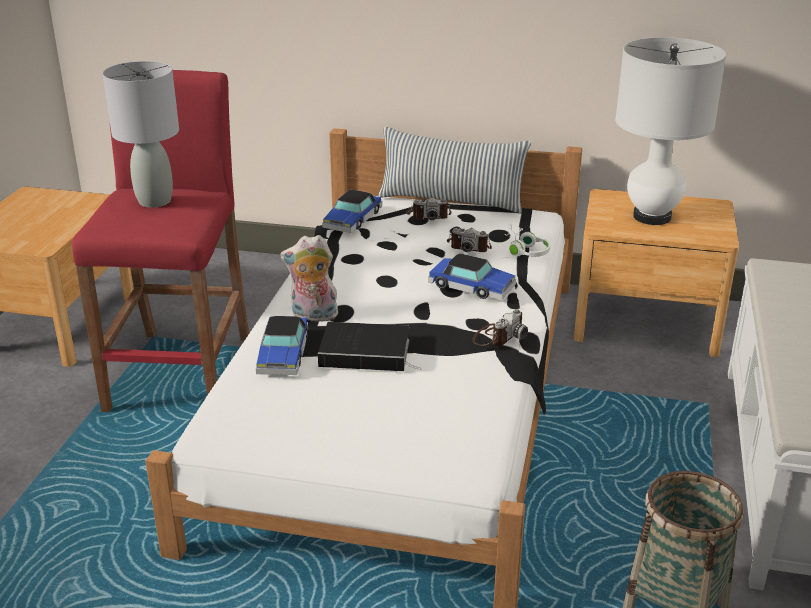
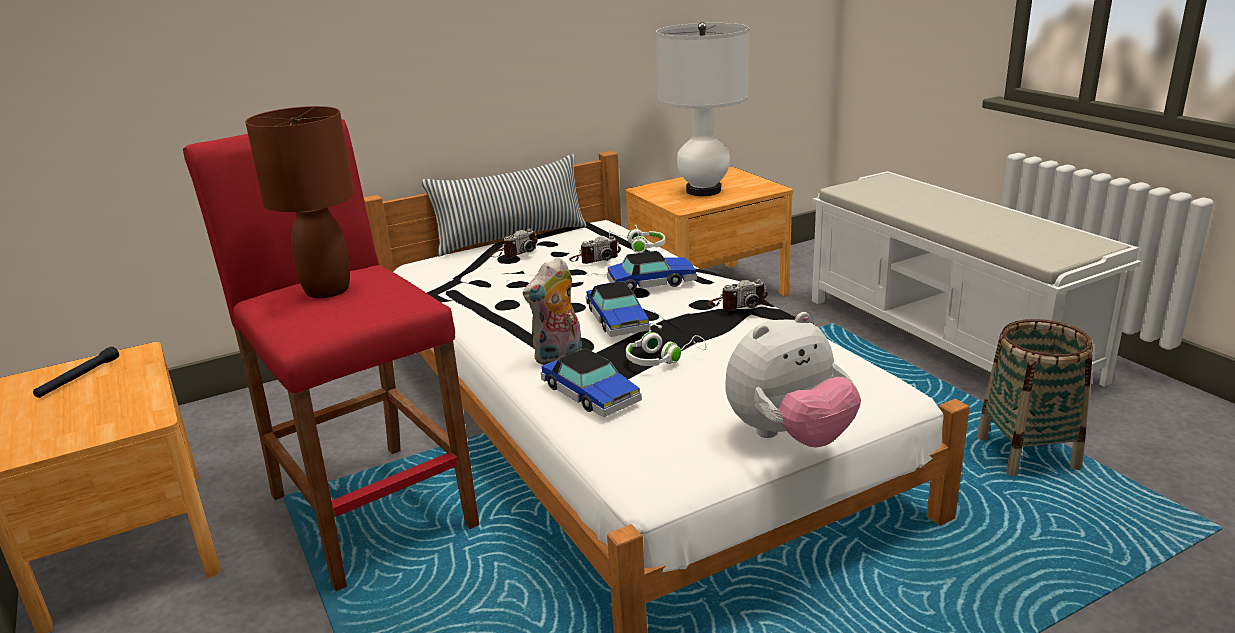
camera: 40 degrees left, 5 degrees down
(54, 204) = (78, 378): none -> black flashlight
(154, 201) = (327, 290): grey table lamp -> brown table lamp
(341, 455) = (789, 437): none -> plush toy
(353, 220) = (451, 278): toy car -> toy car (617, 320)
(368, 352) = (661, 358): book -> white headphones
(498, 336) = (737, 304): camera -> camera turned 75 degrees clockwise

